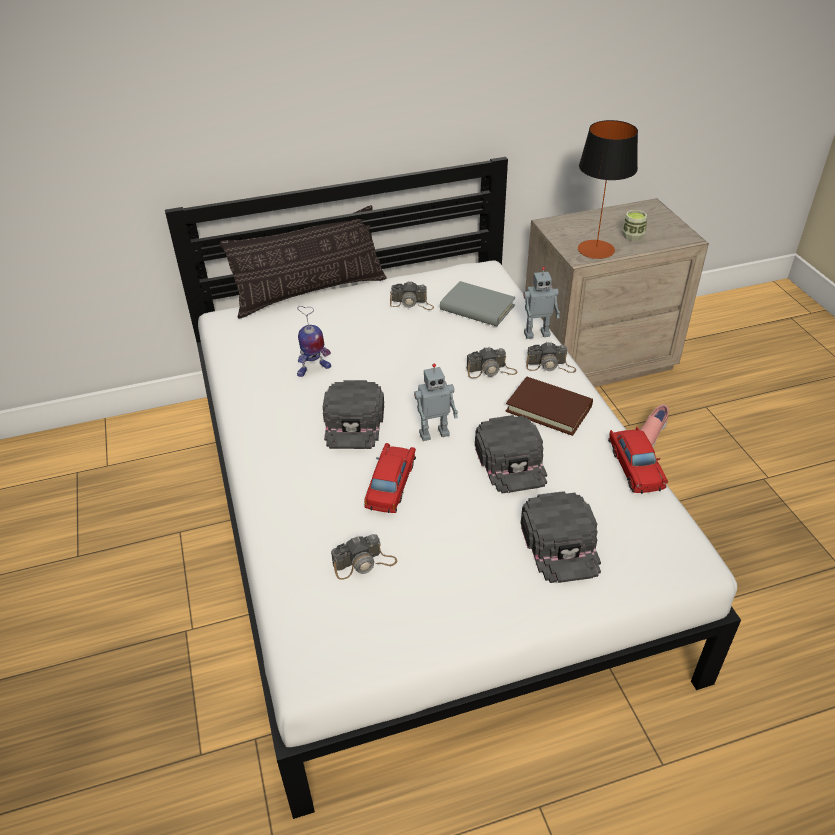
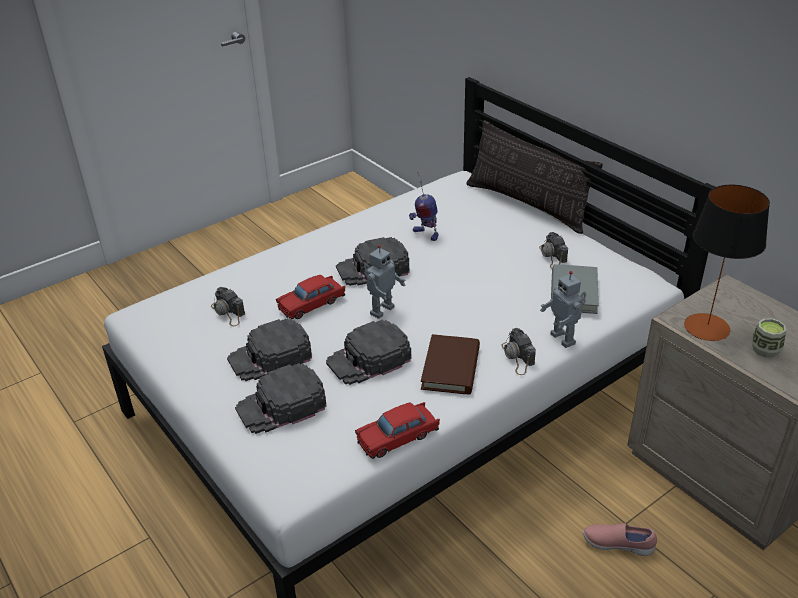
camera: 70 degrees right, 5 degrees down
(390, 484) = (312, 304): red toy car -> red toy car turned 150 degrees clockwise
(434, 433) = (381, 310): toy robot -> toy robot turned 105 degrees counterclockwise
(470, 539) = (270, 357): none -> black cap
(491, 370) = (483, 322): camera -> none

